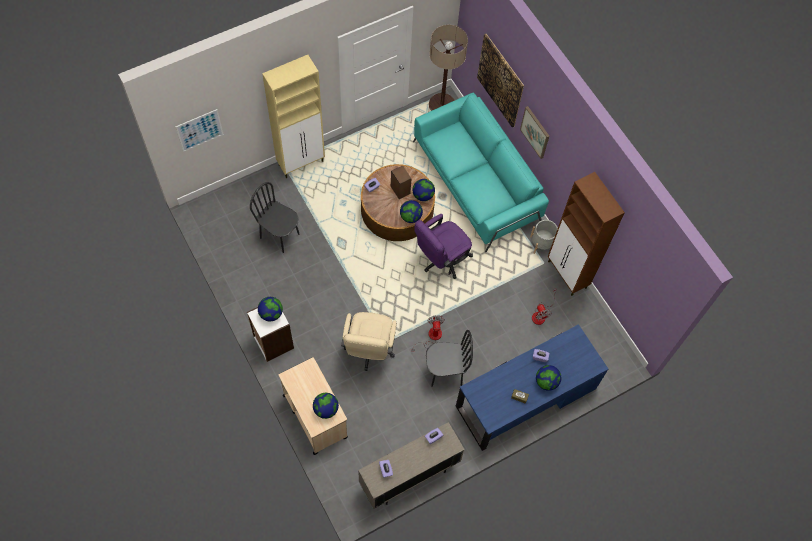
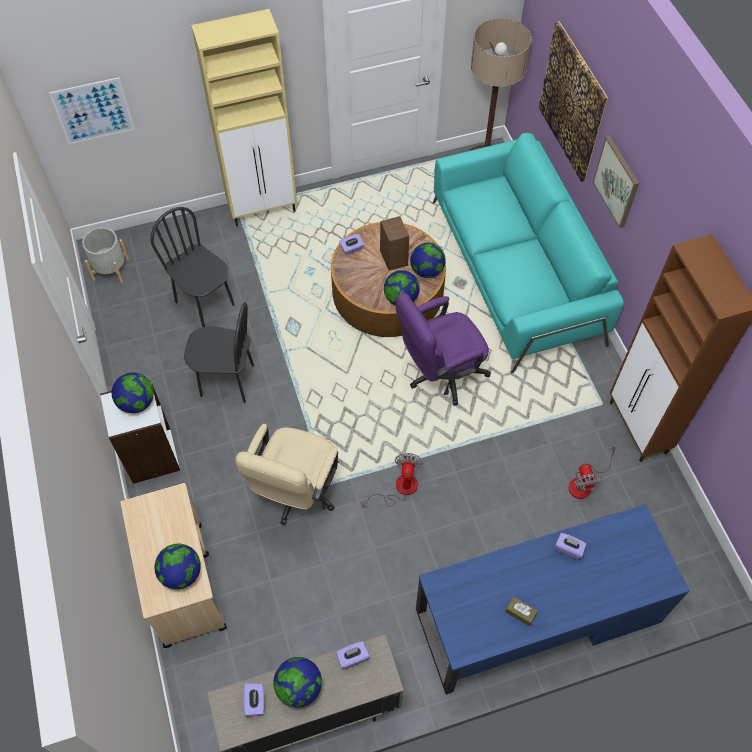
camera: 15 degrees right, 5 degrees down
(445, 372) = (410, 550): black chair -> black chair (227, 381)
(541, 244) = (603, 374): grey planter -> grey planter (111, 269)
(546, 382) = (573, 594): globe -> globe (299, 687)

